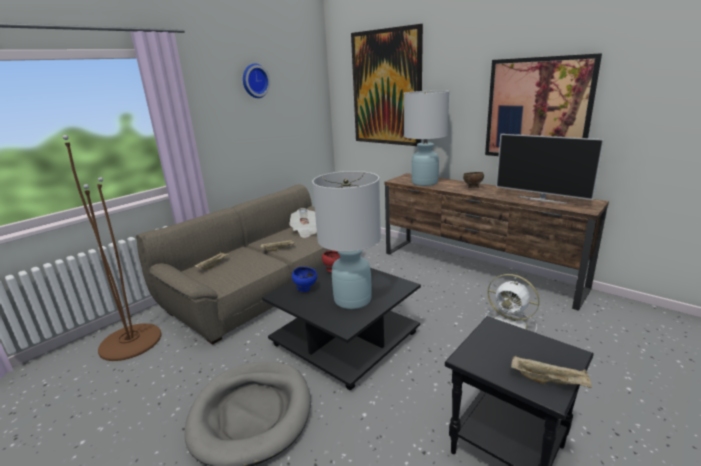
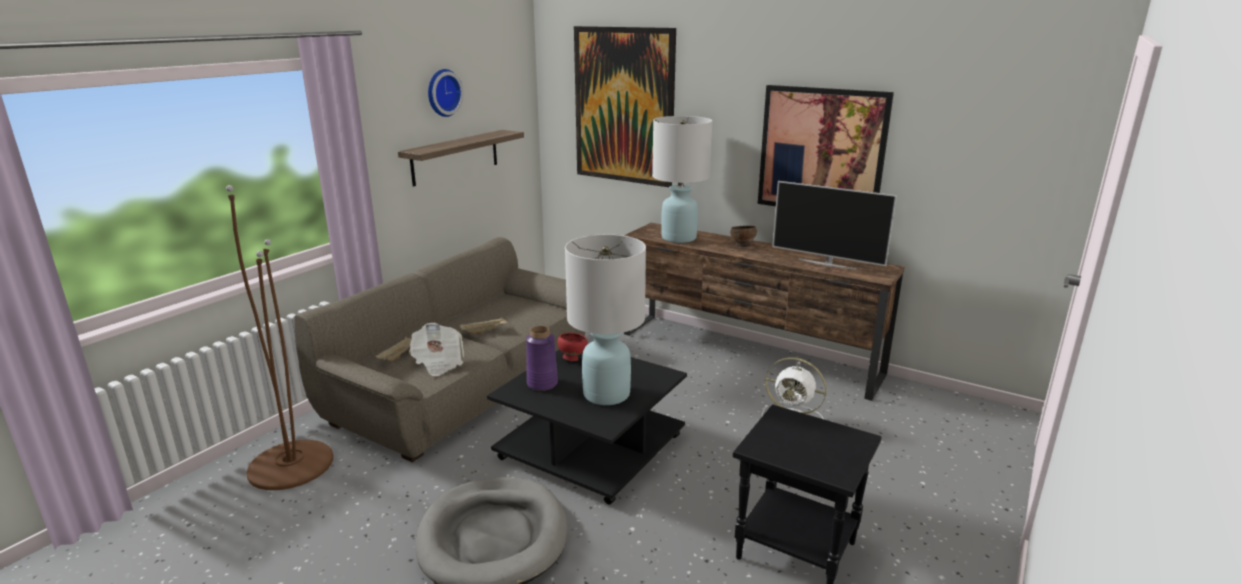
camera: 10 degrees left, 0 degrees up
(266, 127) = (455, 157): none -> shelf
(305, 289) = (542, 383): blue bowl -> purple vase
(306, 231) = (516, 305): newspaper -> newspaper (438, 362)
(549, 381) = (838, 464): beige tray -> none

